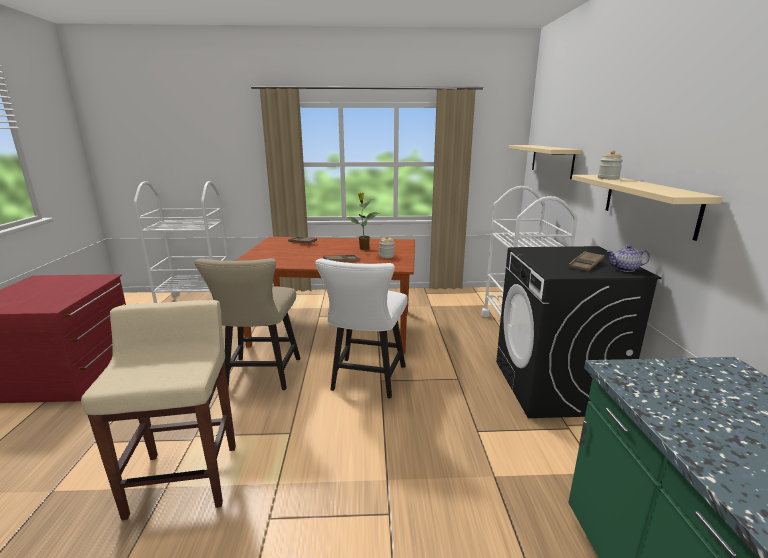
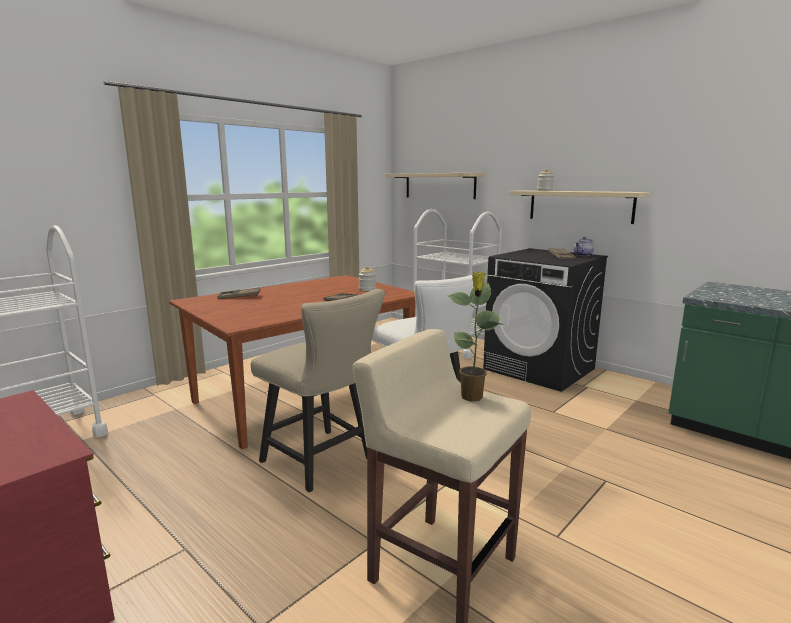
camera: 45 degrees left, 5 degrees down
(363, 248) = (326, 289): potted plant -> potted plant (472, 397)

